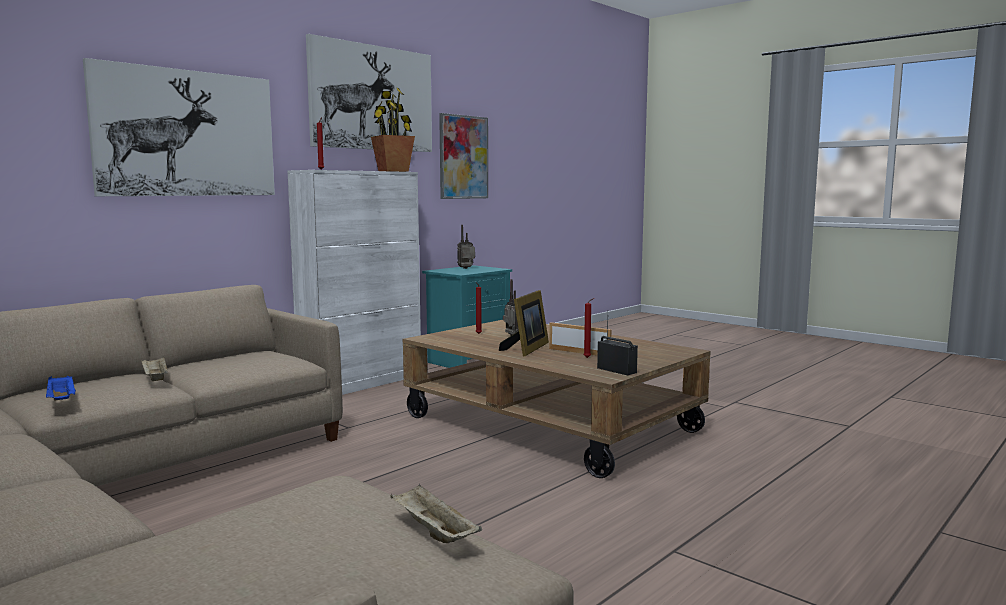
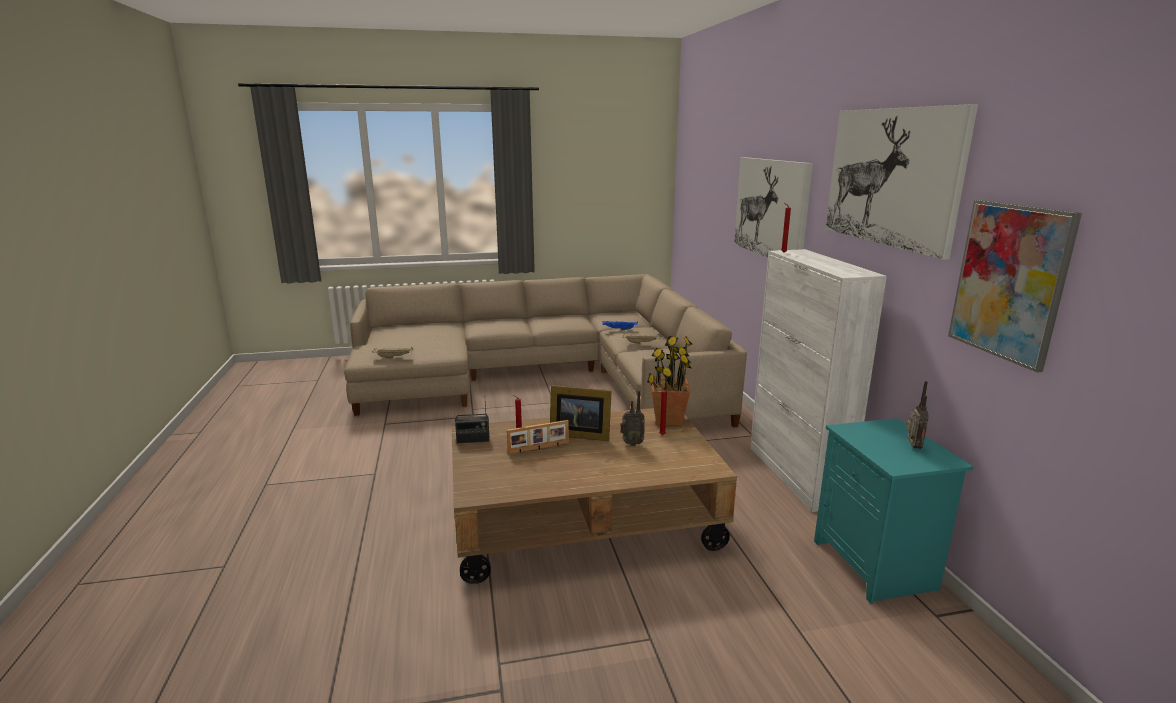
camera: 125 degrees right, 10 degrees up
(393, 171) = (848, 272): potted plant -> potted plant (667, 419)
(527, 349) = (578, 434): picture frame -> picture frame turned 45 degrees counterclockwise

